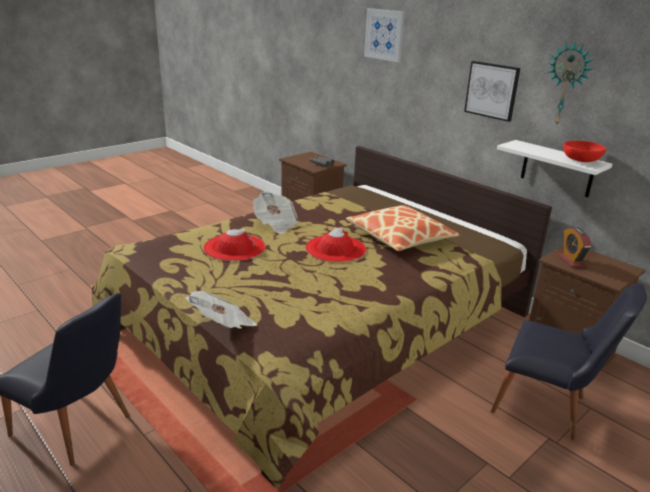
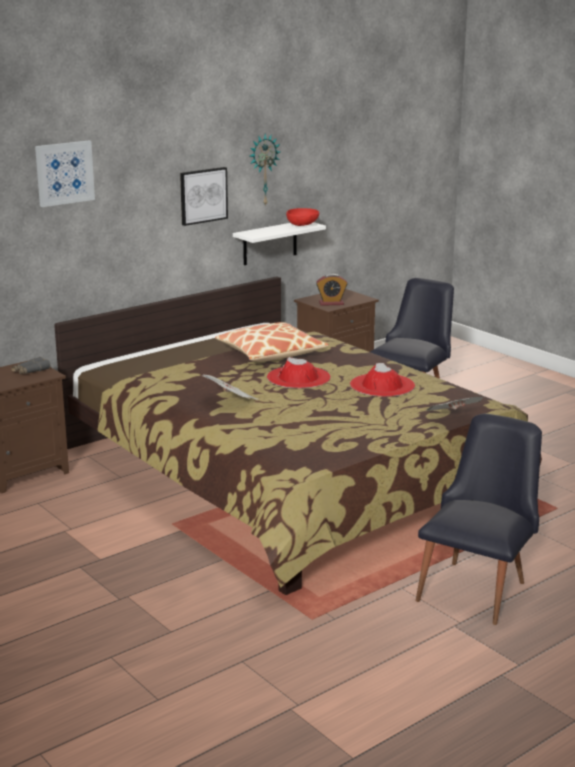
camera: 85 degrees left, 5 degrees down
(234, 247) = (296, 418): red hat -> red hat (382, 385)

